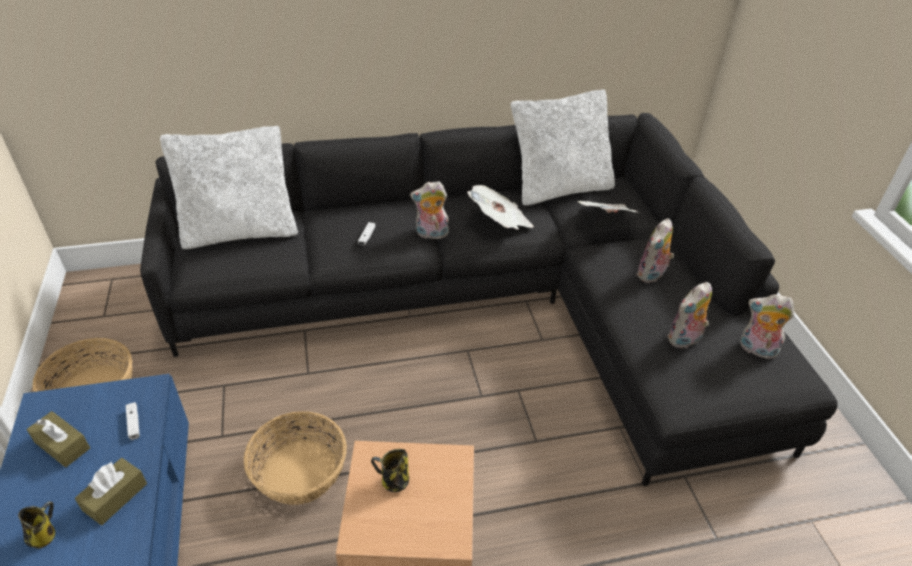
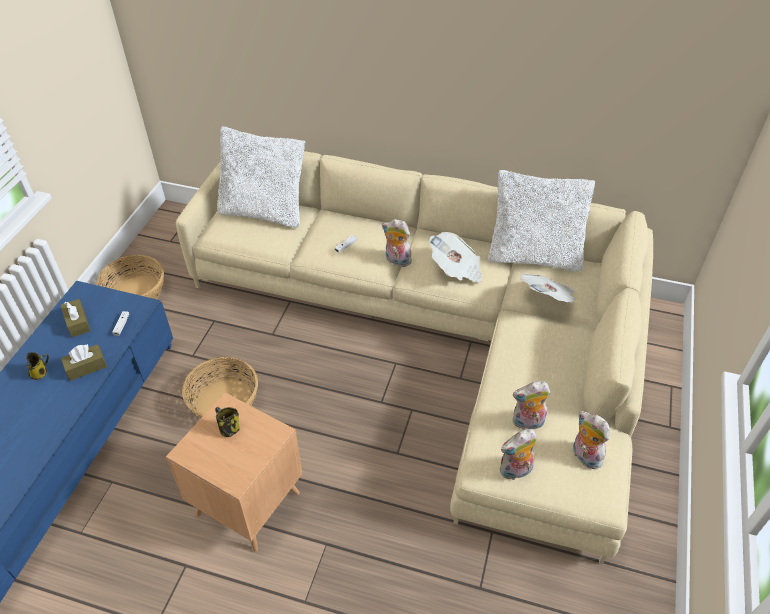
camera: 30 degrees right, 5 degrees up
(495, 305) = (443, 335): black sofa -> beige sofa
(652, 275) = (547, 360): plush toy -> plush toy (515, 471)

